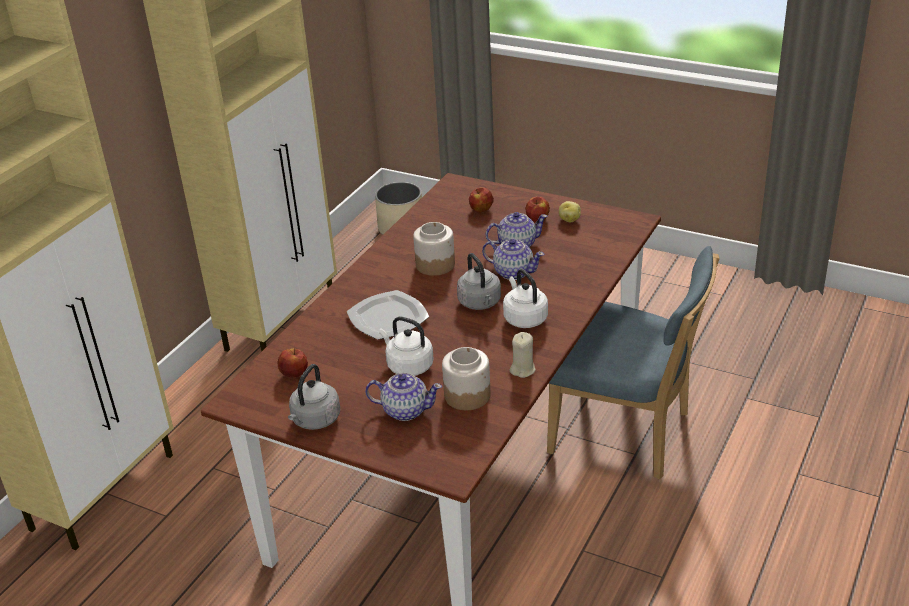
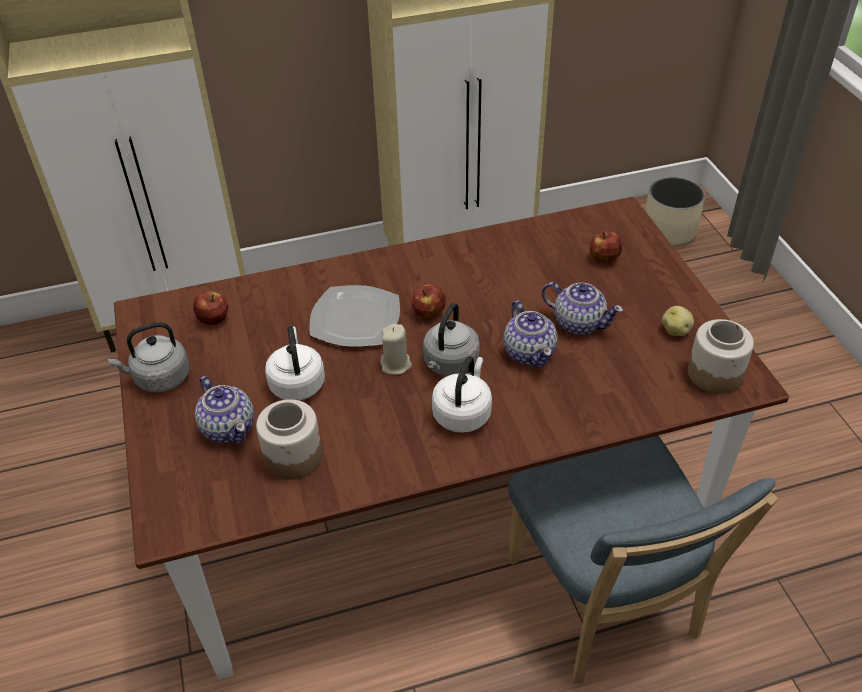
camera: 45 degrees right, 10 degrees up
(435, 264) = (474, 291): jar -> jar (715, 374)
(522, 369) = (377, 470): beige candle -> beige candle (396, 364)
(538, 219) = (644, 307): apple -> apple (429, 313)

